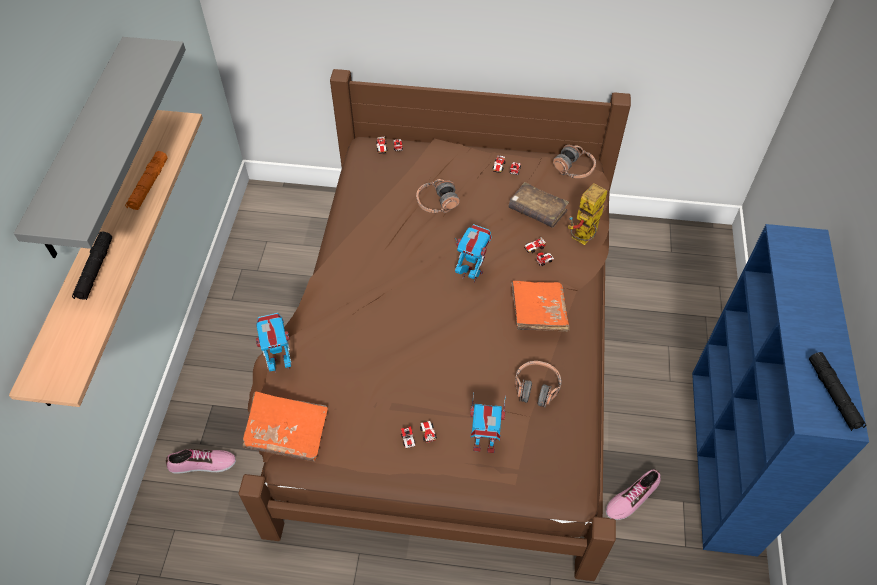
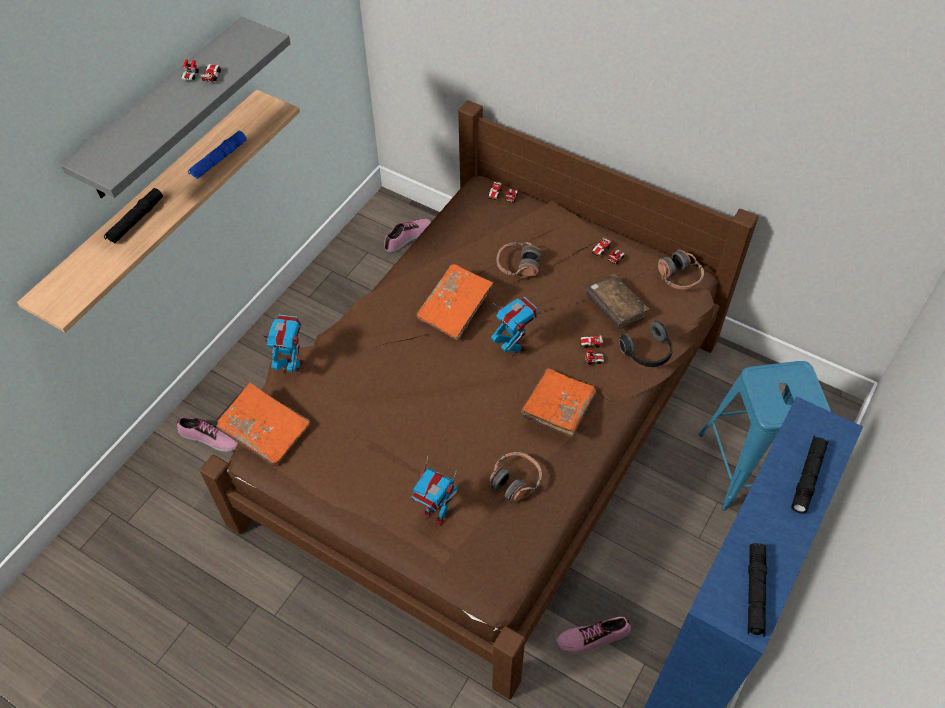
camera: 25 degrees right, 0 degrees up
(149, 185) = (219, 159): orange flashlight -> blue flashlight
(297, 216) = (408, 237): none -> shoe
(403, 258) = (455, 309): none -> orange book
(418, 436) = (378, 481): toy car -> toy car (202, 76)
(583, 239) = (647, 353): toy robot -> headphones
(678, 306) = (752, 465): none -> blue stool
(814, 285) = (808, 477): none -> black flashlight

